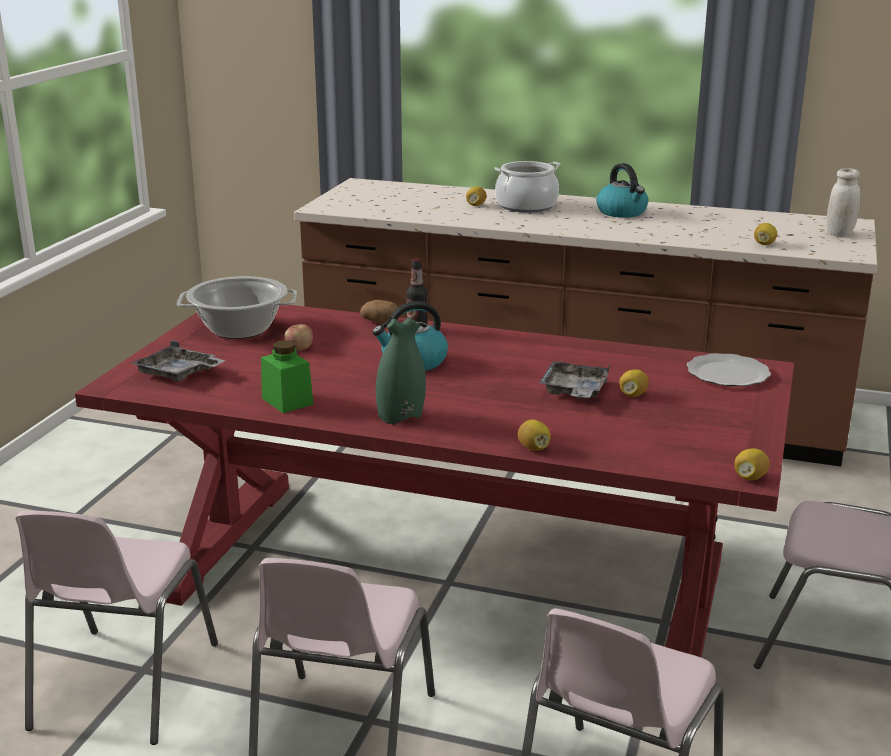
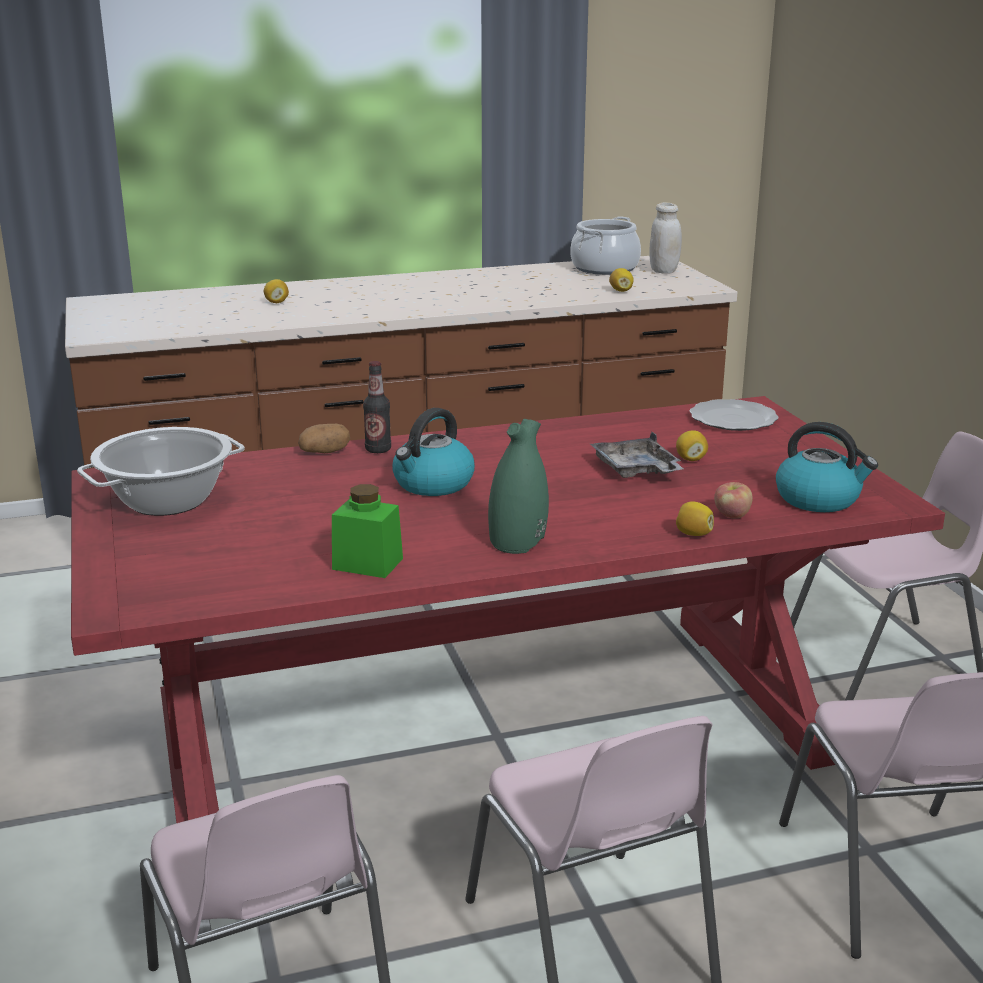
camera: 35 degrees left, 0 degrees up
(178, 374) = (178, 572): grey tray -> none
(299, 349) = (280, 503): apple -> apple (732, 515)
(526, 206) = (333, 294): cooking pot -> cooking pot (605, 268)
(622, 212) = (441, 284): kettle -> kettle (819, 499)
(750, 477) = (901, 503): lemon -> none

